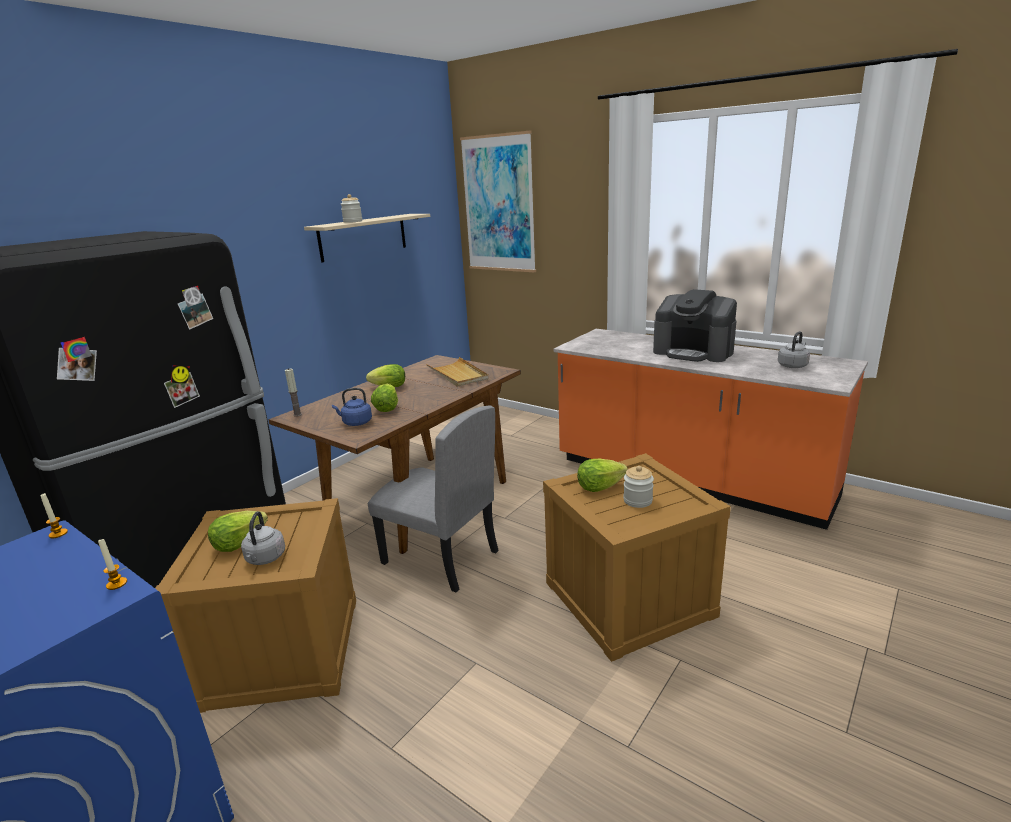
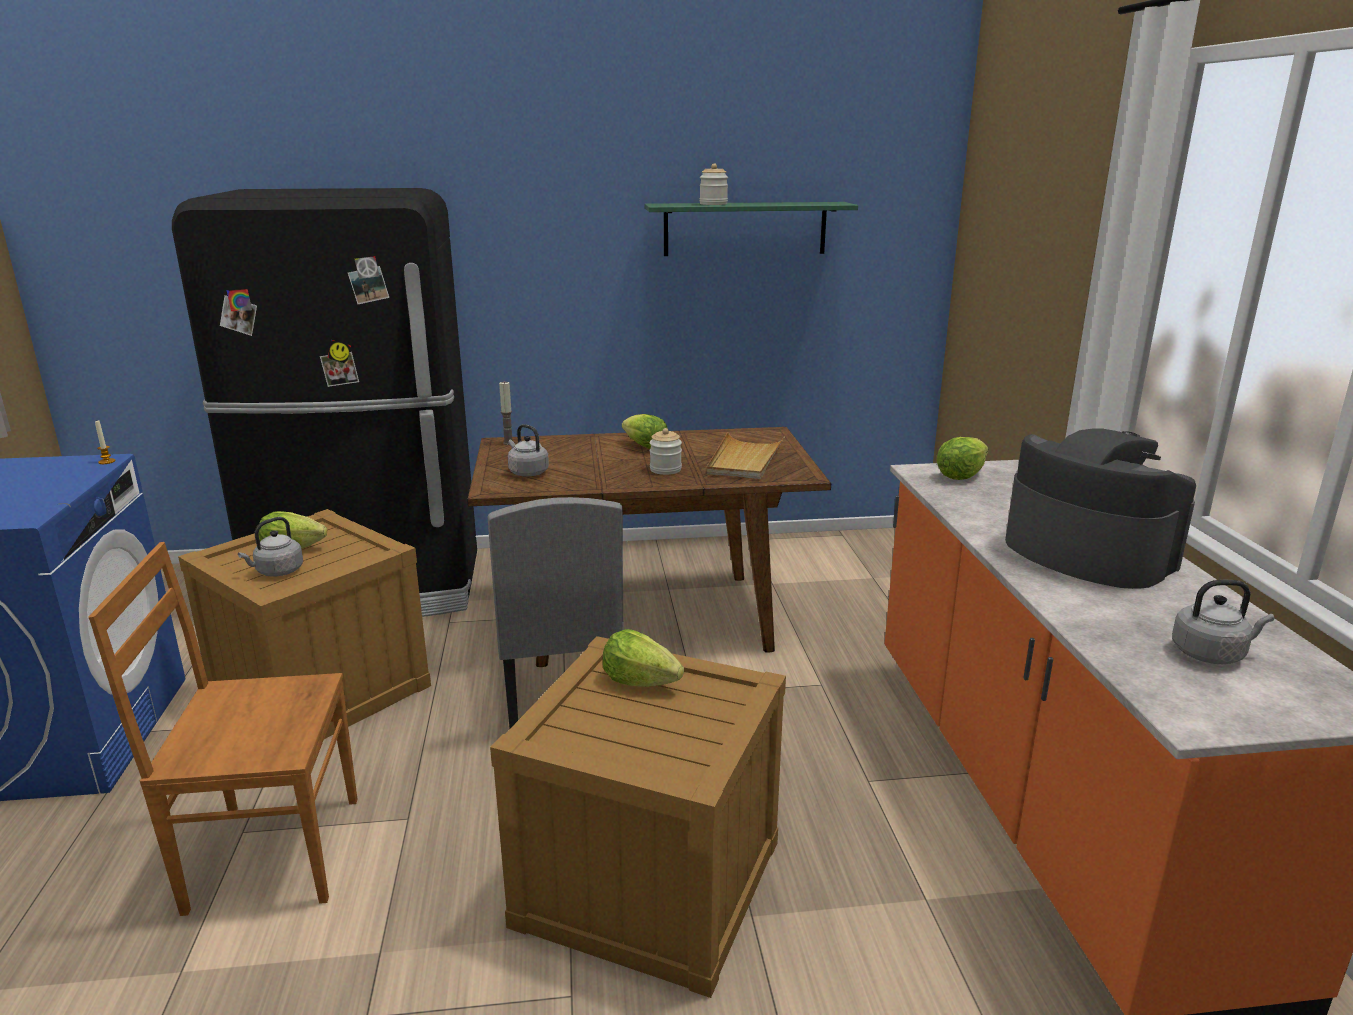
camera: 45 degrees right, 0 degrees up
(117, 584) = (38, 511): candle -> none
(355, 423) = (527, 472): blue kettle -> grey kettle
(363, 237) = (745, 228): beige shelf -> green shelf
(386, 408) = (585, 469): lettuce -> lettuce (960, 475)
(432, 741) = (269, 853): none -> brown chair
(499, 204) = (998, 203): picture -> none
(637, 501) = (639, 724): jar -> jar (665, 470)
(693, 352) = (1086, 552): coffee machine -> coffee machine turned 150 degrees clockwise

